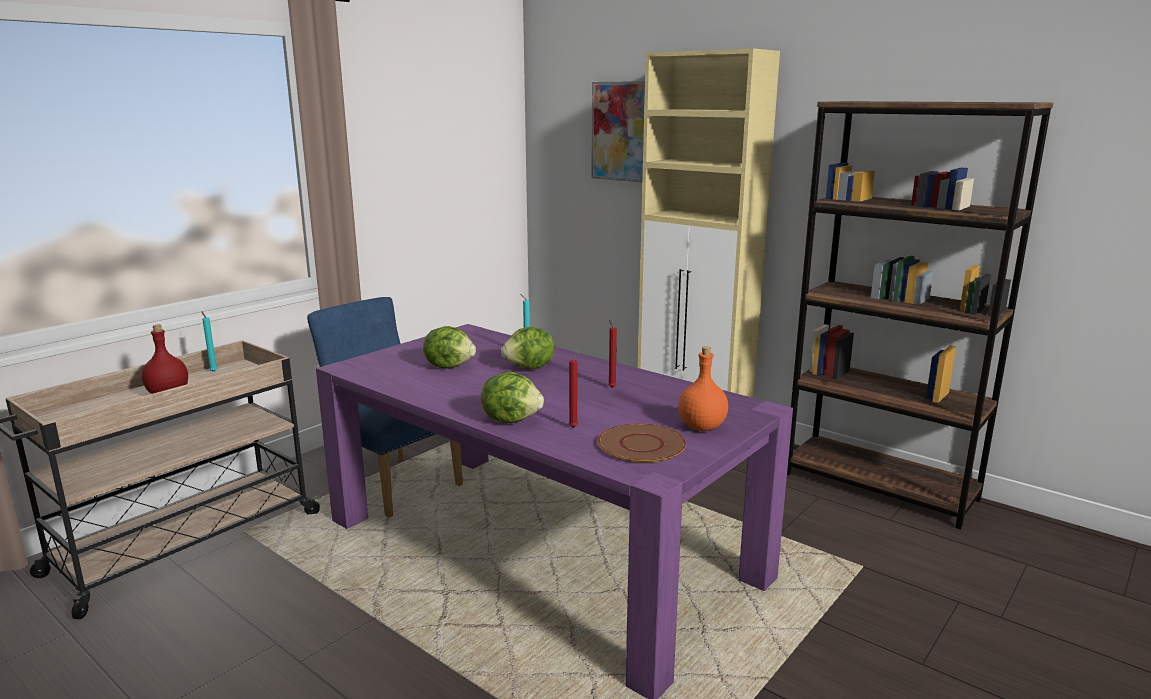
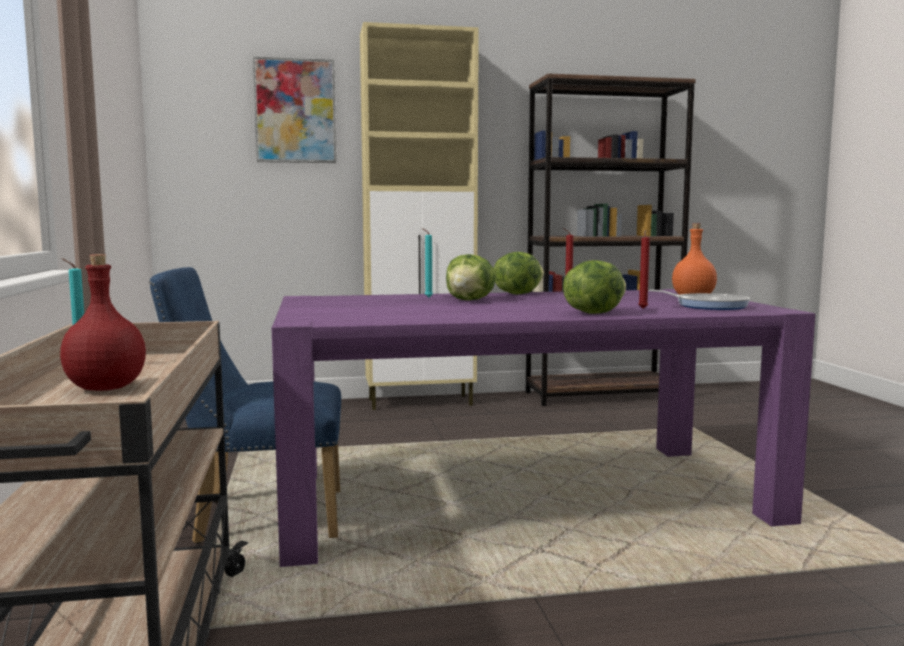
camera: 50 degrees left, 10 degrees down
(450, 366) = (402, 308): lettuce -> lettuce (517, 294)
(642, 445) = (708, 306): brown plate -> frying pan

